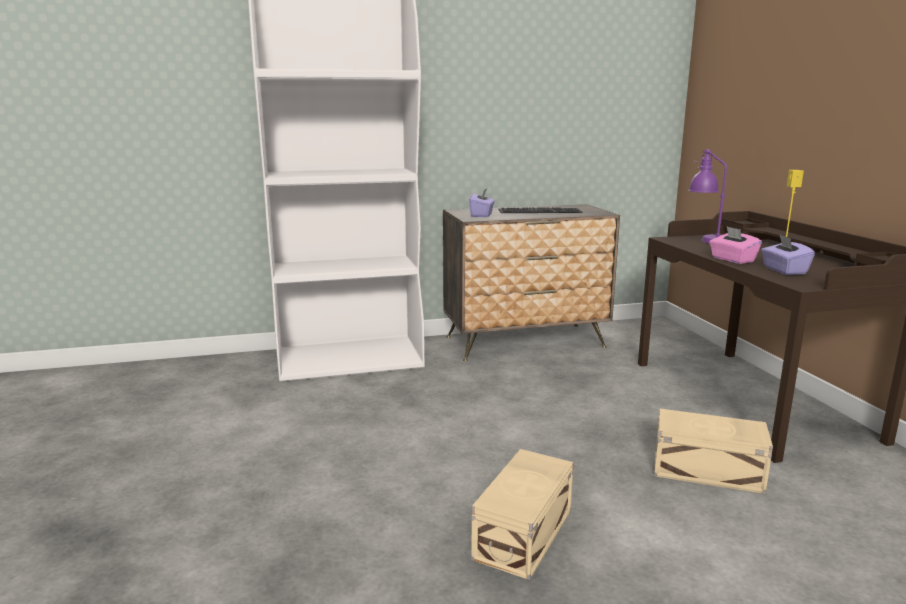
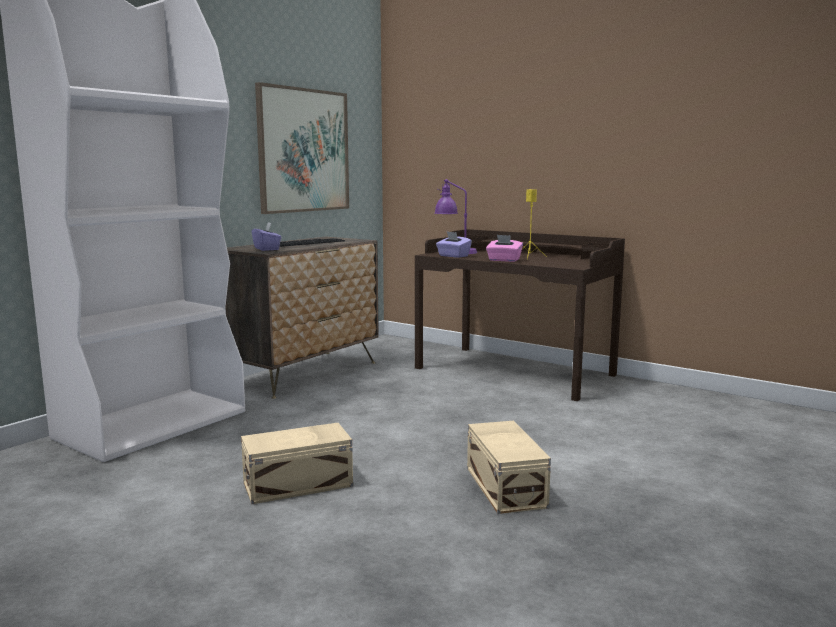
camera: 40 degrees left, 5 degrees down
(566, 112) = (304, 150): none -> picture
(709, 472) = (553, 417): beige storage box -> beige storage box (299, 484)
(784, 270) = (546, 262): purple tissue box -> purple tissue box (453, 256)

